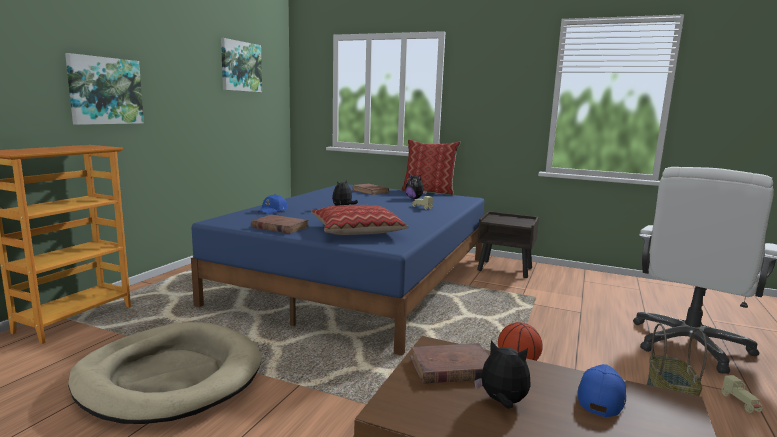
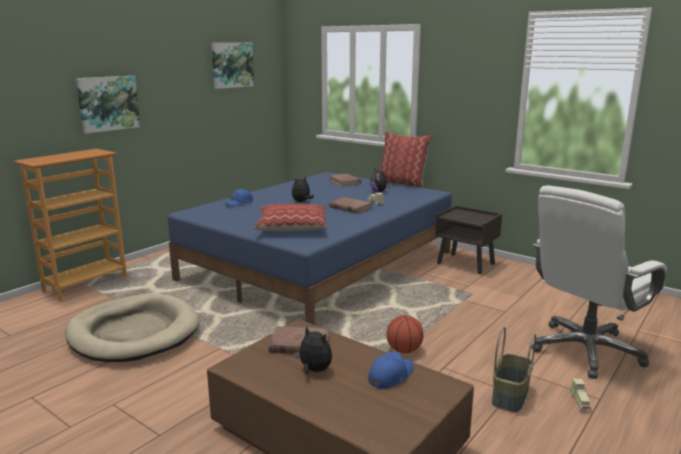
camera: 15 degrees right, 5 degrees up
(280, 227) = (232, 220): brown book -> brown book (350, 207)

